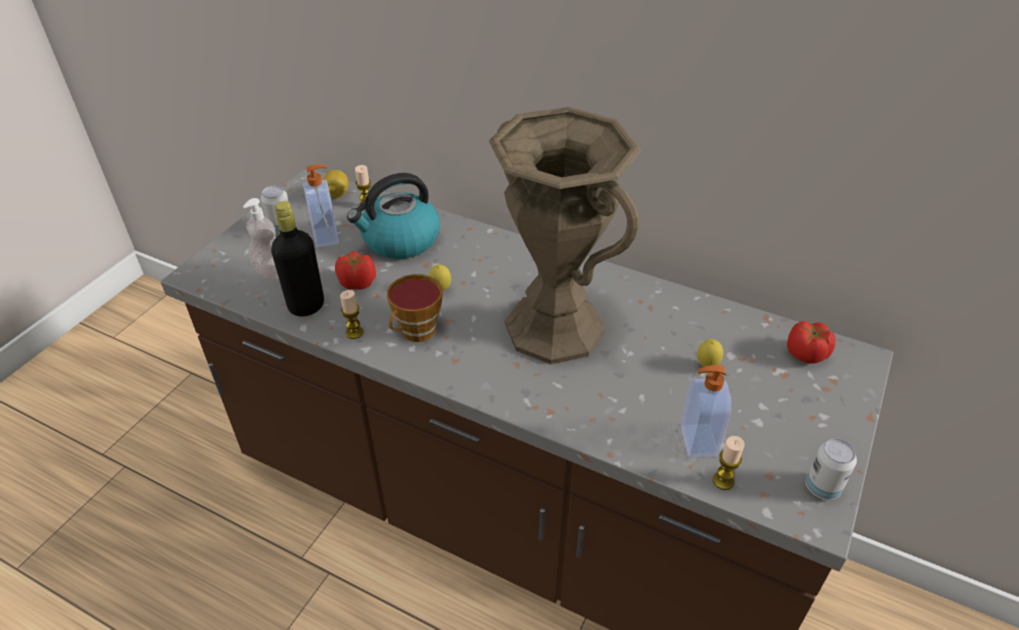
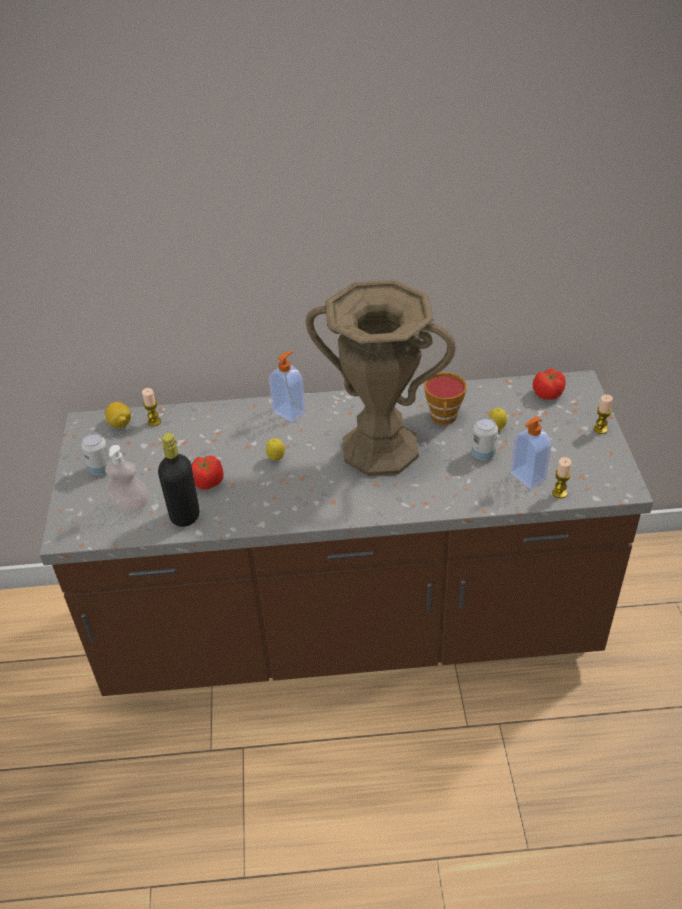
camera: 30 degrees left, 0 degrees up
(327, 236) = (147, 459): soap dispenser -> soap dispenser (289, 412)
(354, 332) = (242, 517): candle -> candle (600, 429)
(400, 240) = (209, 437): kettle -> none
(416, 332) = (287, 496): cup -> cup (444, 418)
(822, 487) = (614, 469): can -> can (483, 454)

